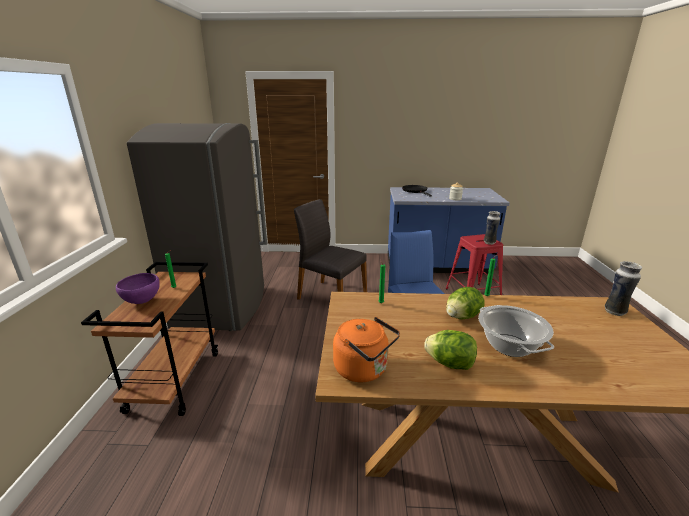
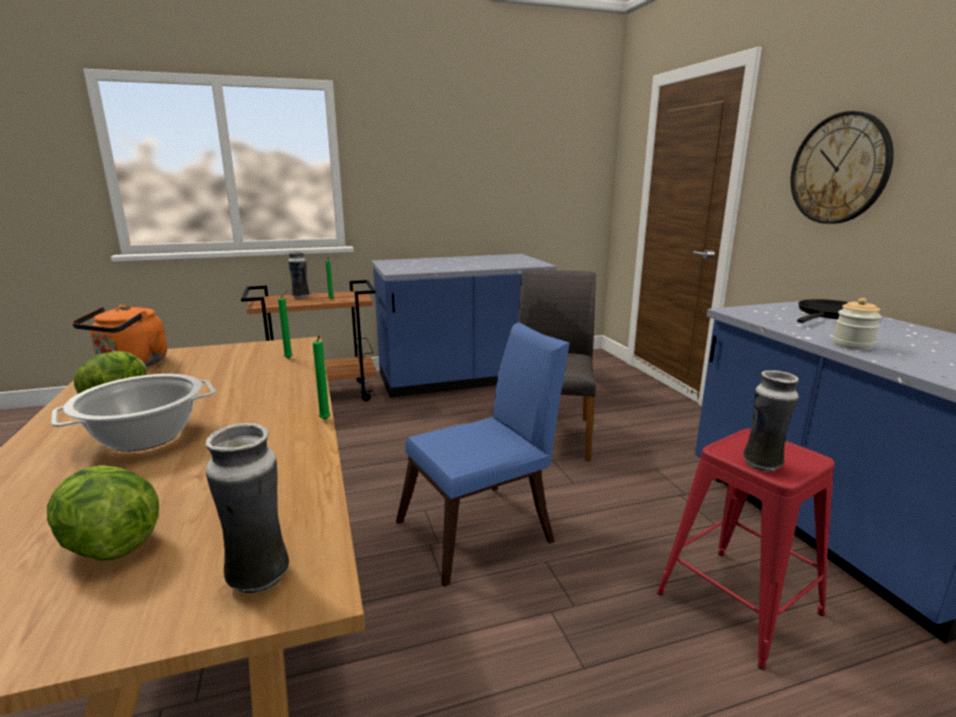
camera: 70 degrees right, 5 degrees down
(142, 301) = (301, 297): purple bowl -> vase
(223, 306) = (462, 379): grey fridge -> blue counter
(389, 132) = (839, 169): none -> wall clock
(462, 316) = (246, 403): lettuce -> lettuce (110, 545)

